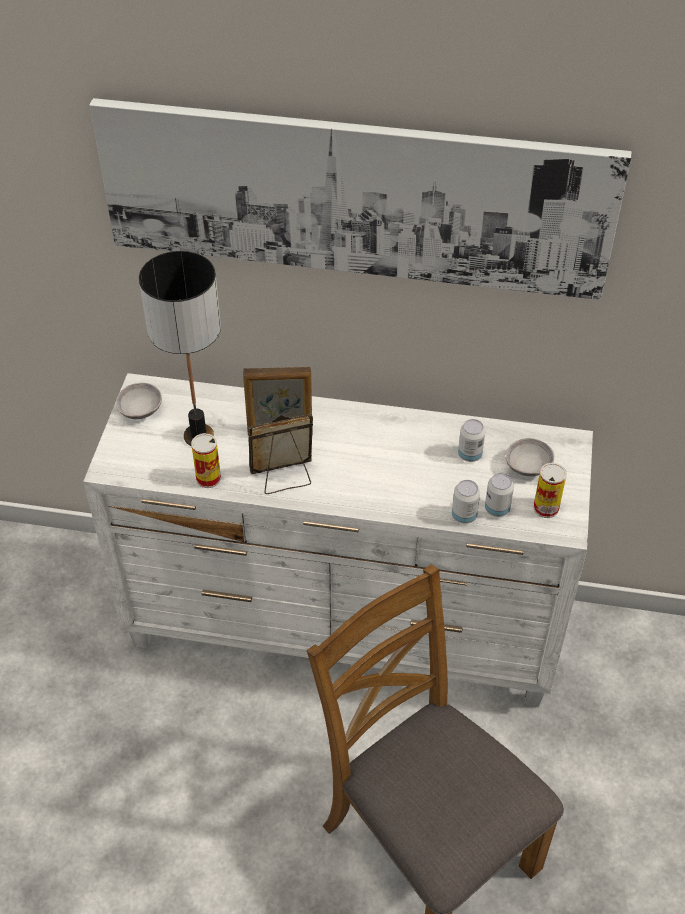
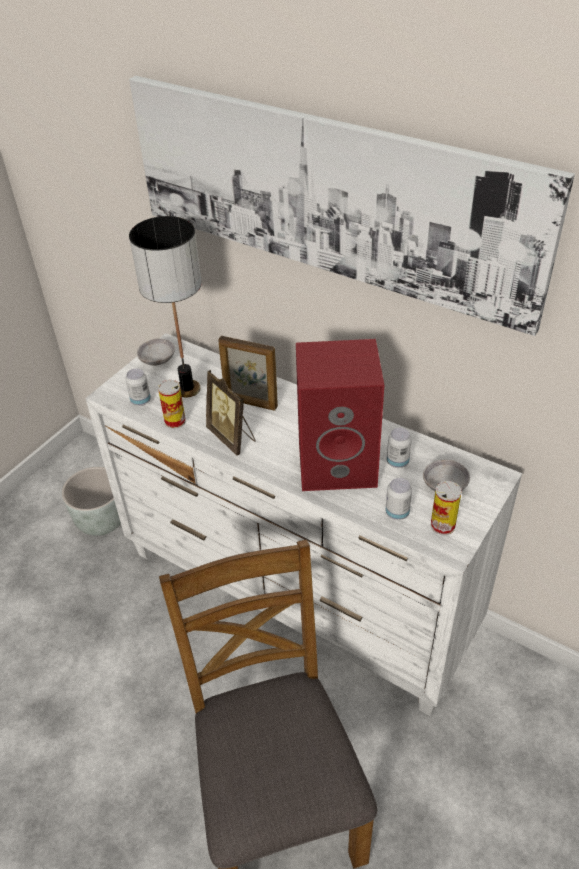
camera: 25 degrees right, 5 degrees down
(66, 621) = (102, 521): none -> grey planter
(284, 478) = (232, 437): picture frame -> picture frame turned 135 degrees counterclockwise
(412, 474) = (339, 463): none -> red speaker
(464, 516) = (364, 510): can -> can (141, 401)

